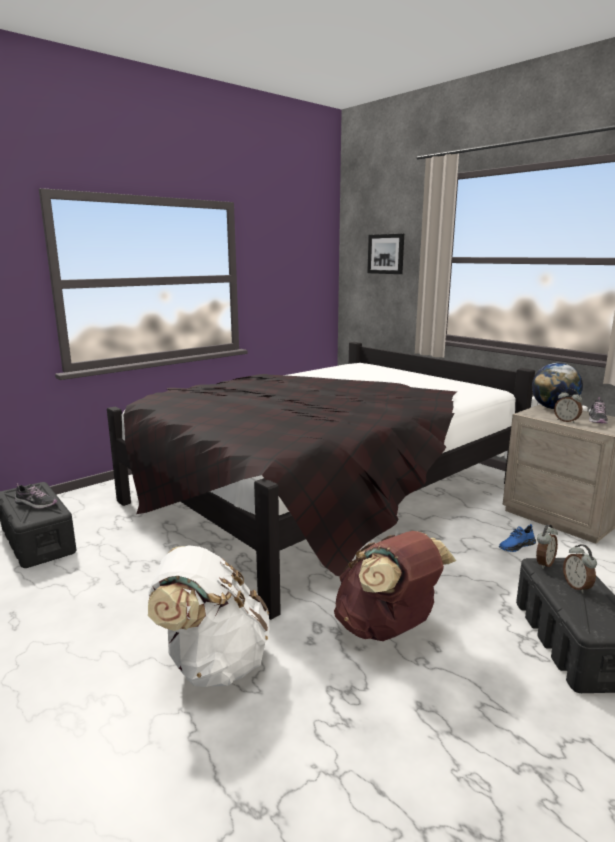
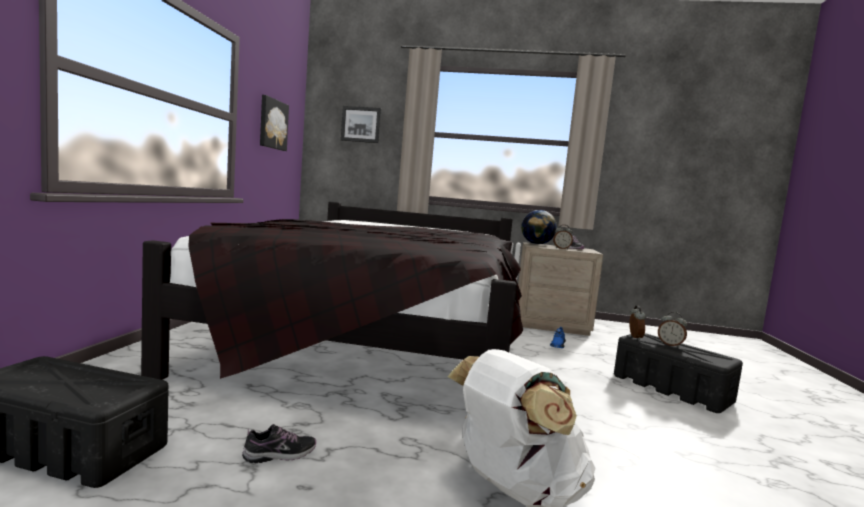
camera: 40 degrees left, 10 degrees down
(36, 504) = (82, 381): shoe -> shoe (280, 454)
(287, 270) = (272, 124): none -> picture
(387, 628) = (581, 413): brown backpack -> none

